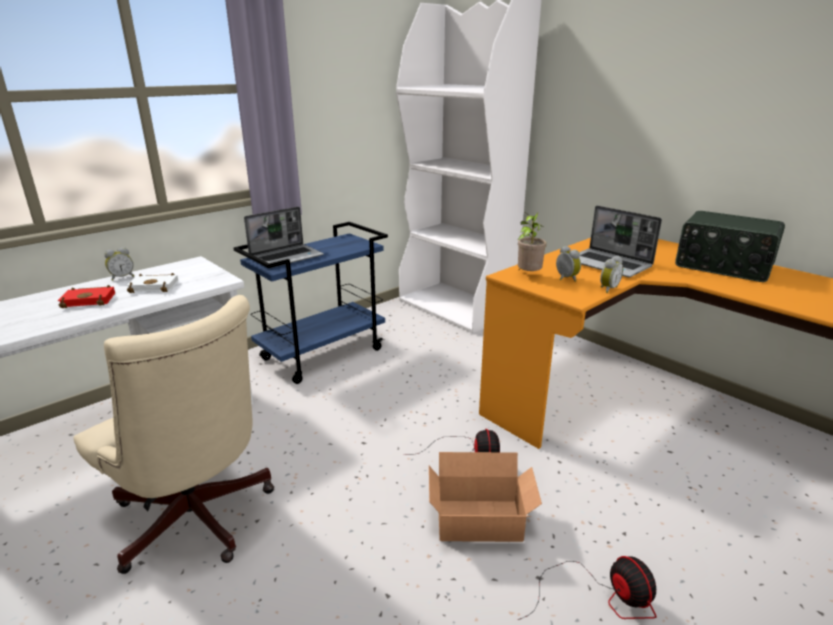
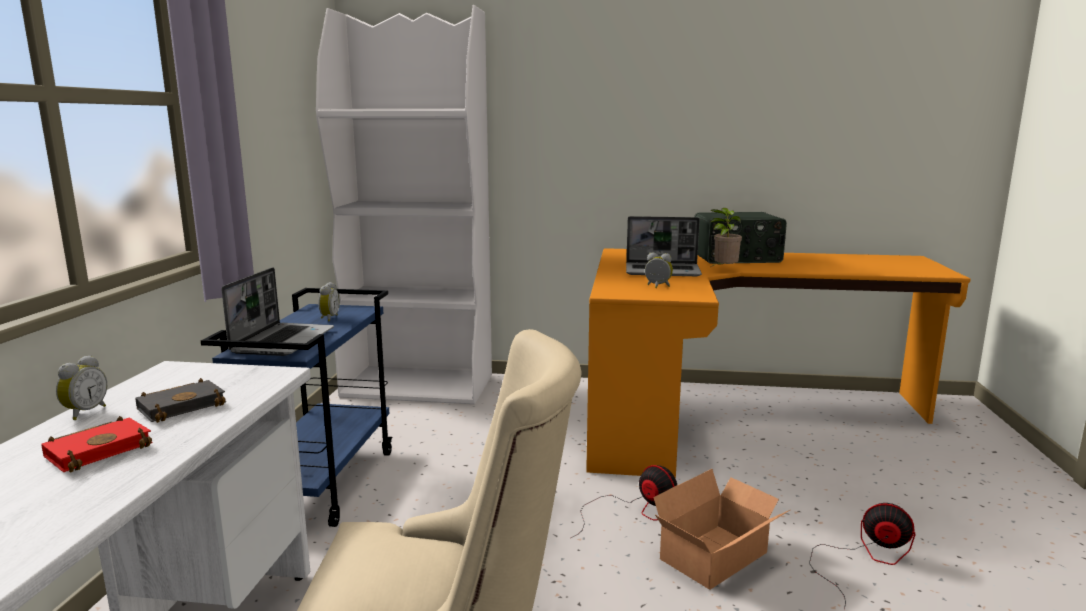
camera: 40 degrees left, 10 degrees down
(155, 286) = (183, 405): white book -> black book
(528, 275) = (624, 290): potted plant -> potted plant (723, 270)
(607, 289) = (702, 286): alarm clock -> alarm clock (328, 318)

